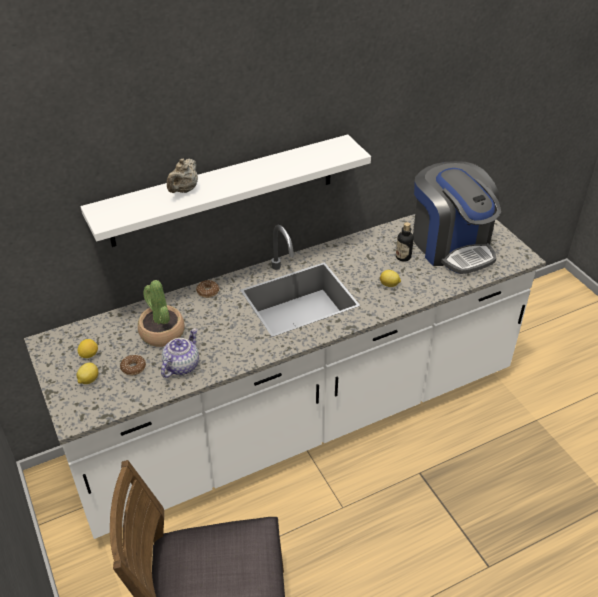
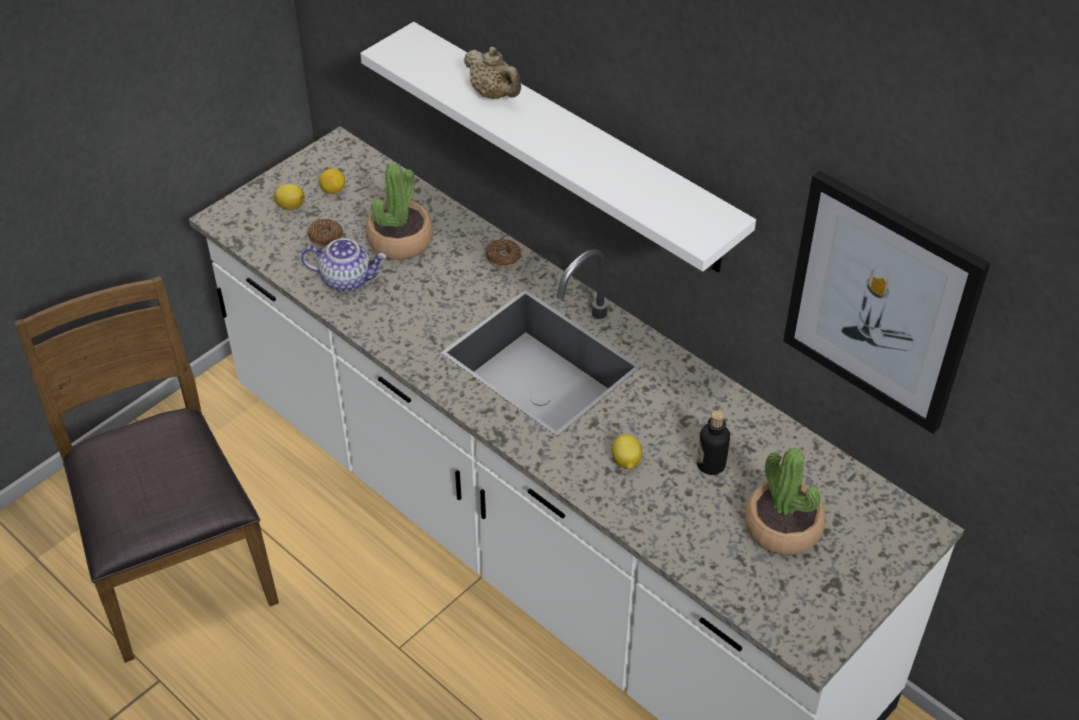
camera: 70 degrees right, 5 degrees up
(184, 190) = (494, 94): beige teapot -> beige teapot turned 135 degrees counterclockwise
(417, 121) = (881, 302): none -> picture
(451, 245) = (783, 527): coffee machine -> potted plant

